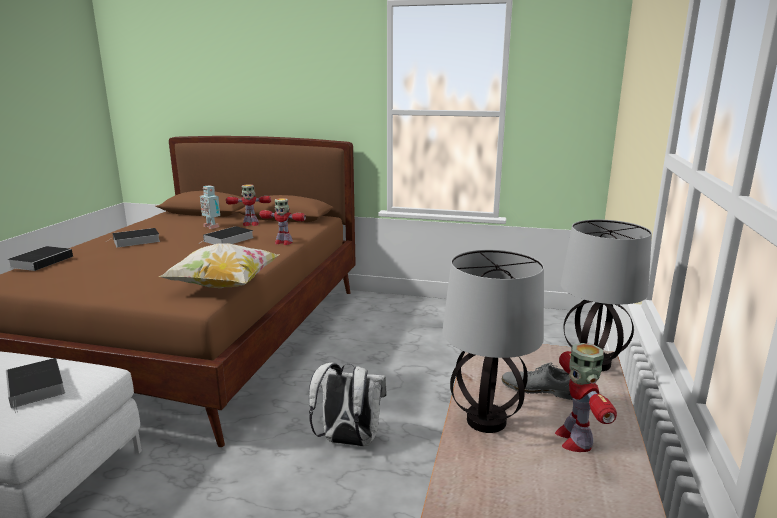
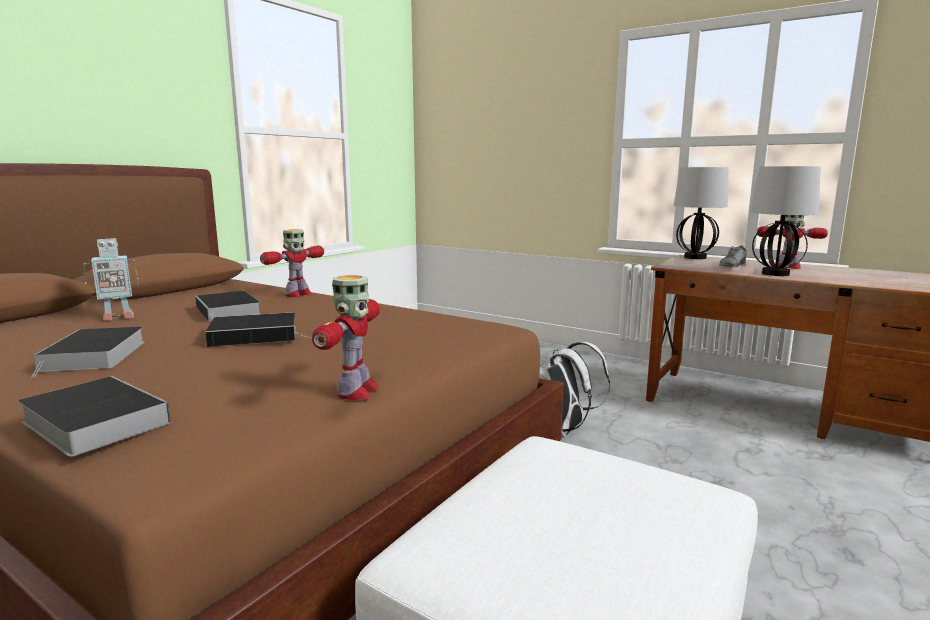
camera: 70 degrees left, 5 degrees down
(36, 387) = (591, 481): book -> book (257, 335)
(224, 286) = (444, 318): pillow -> none
(250, 224) = (159, 301): toy robot -> toy robot (356, 391)

